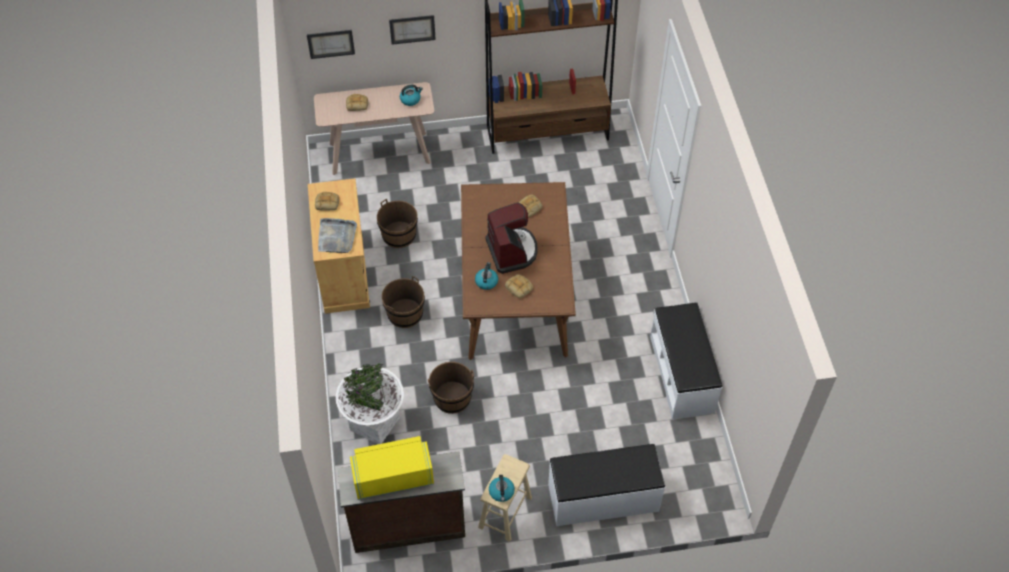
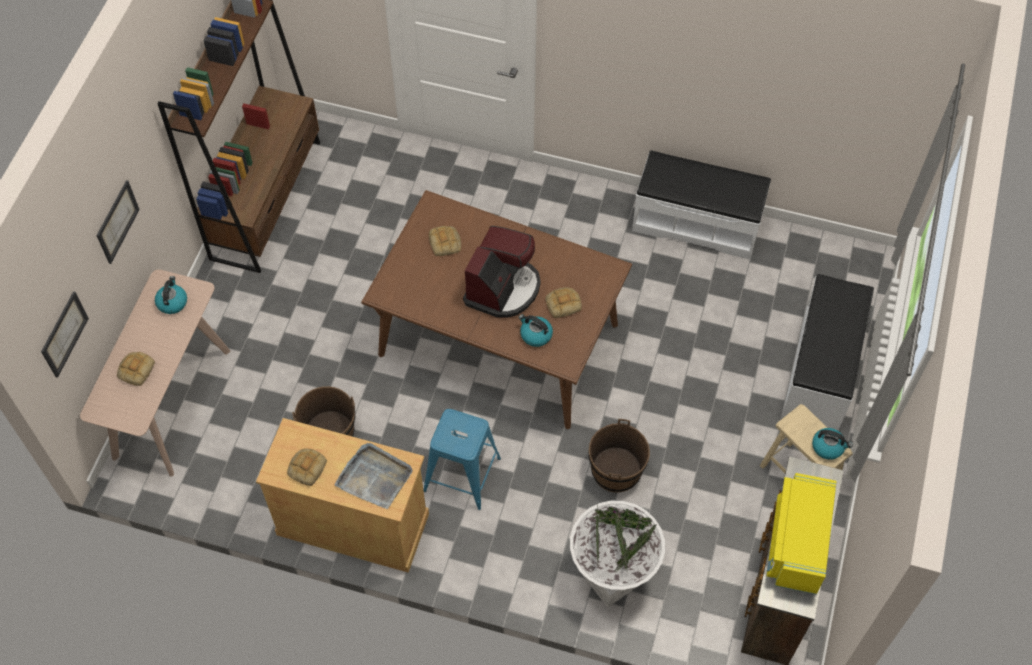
camera: 65 degrees left, 5 degrees up
(405, 314) = (461, 474): brown bucket -> blue stool
(512, 251) = (503, 288): coffee machine -> coffee machine turned 105 degrees clockwise

